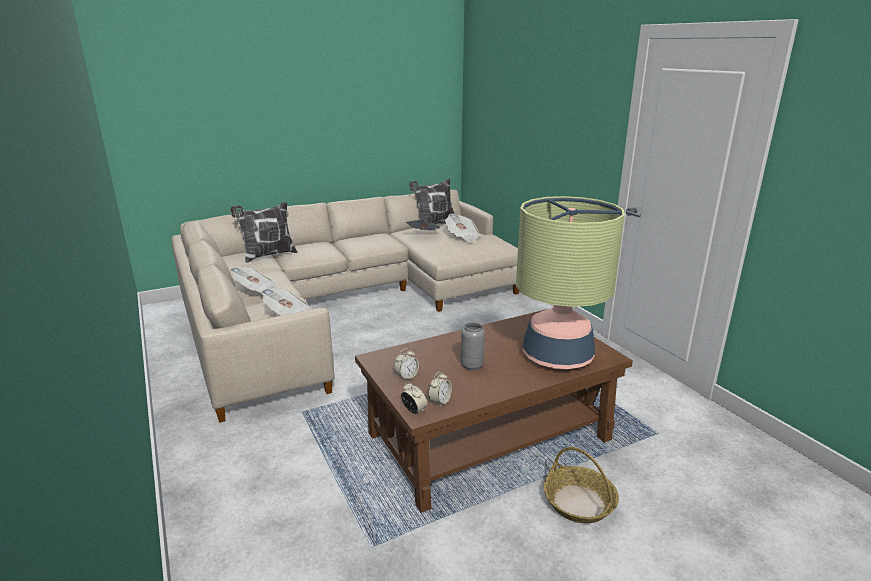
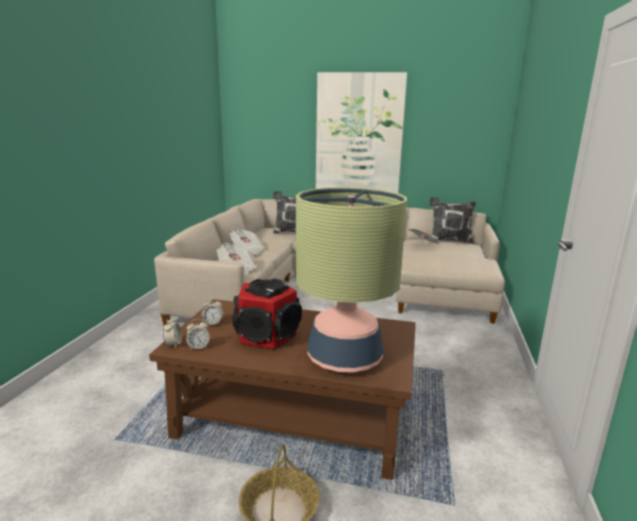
camera: 40 degrees right, 5 degrees down
(309, 117) = (359, 134): none -> picture
(462, 237) = (455, 254): newspaper -> none
(472, 366) = (266, 335): grey vase -> speaker

